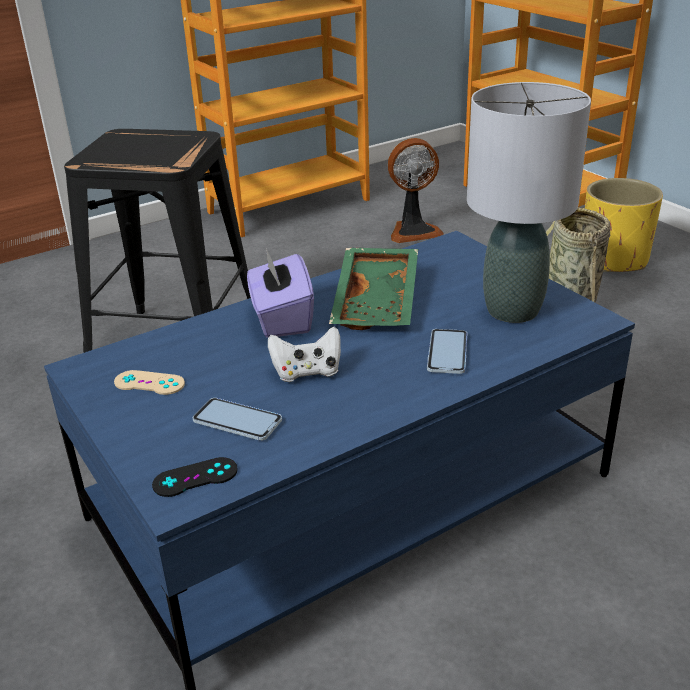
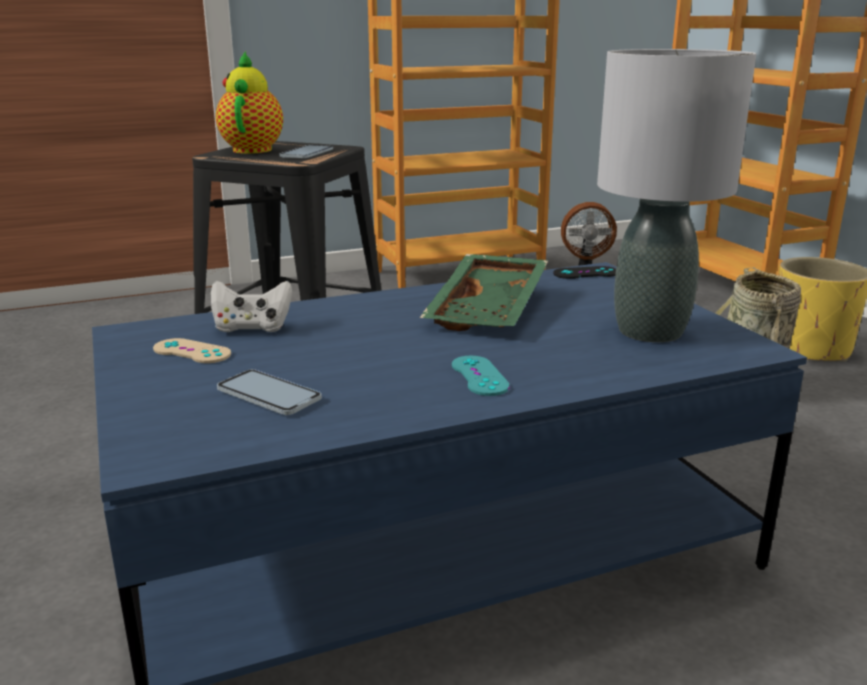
camera: 10 degrees right, 10 degrees down
(116, 147) = (253, 149): none -> teapot
(195, 477) = (185, 441): black game controller -> black game controller (586, 273)
(281, 319) = (371, 313): purple tissue box -> none
(307, 372) = (375, 360): white game controller -> white game controller (252, 328)
(395, 378) = (479, 376): none -> turquoise game controller
(447, 353) = (553, 360): phone -> phone (307, 153)

